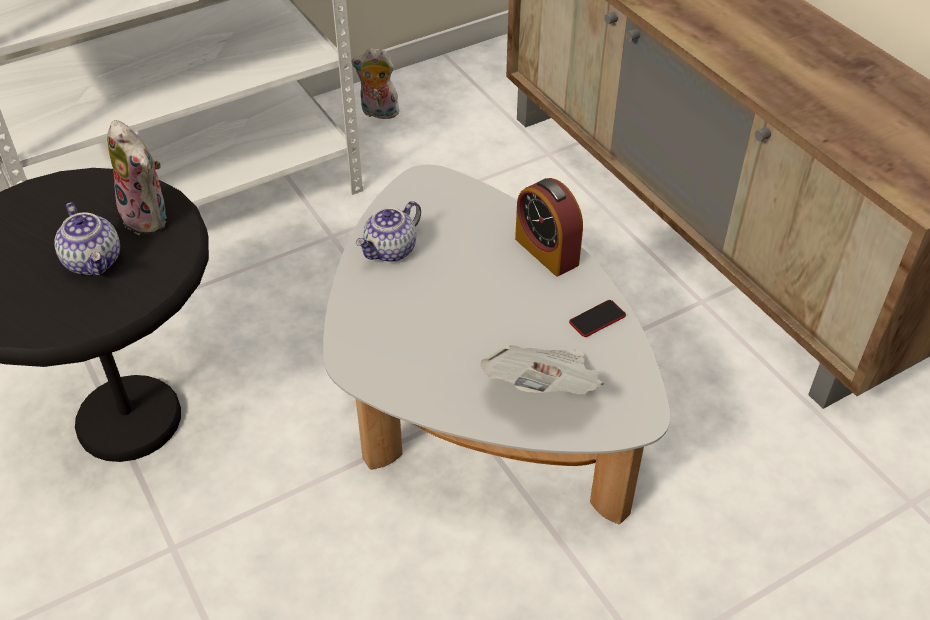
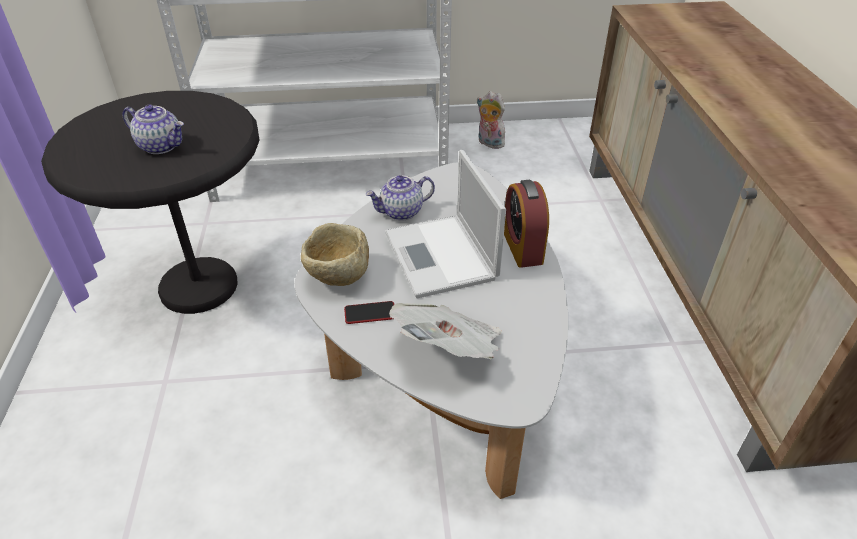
camera: 25 degrees right, 5 degrees down
(94, 261) = (161, 146): teapot -> teapot turned 60 degrees counterclockwise
(149, 217) = (219, 129): plush toy -> none
(374, 351) = (338, 277): none -> beige bowl
(470, 291) = (441, 257): none -> laptop
(597, 319) = (532, 310): phone -> phone (370, 313)

